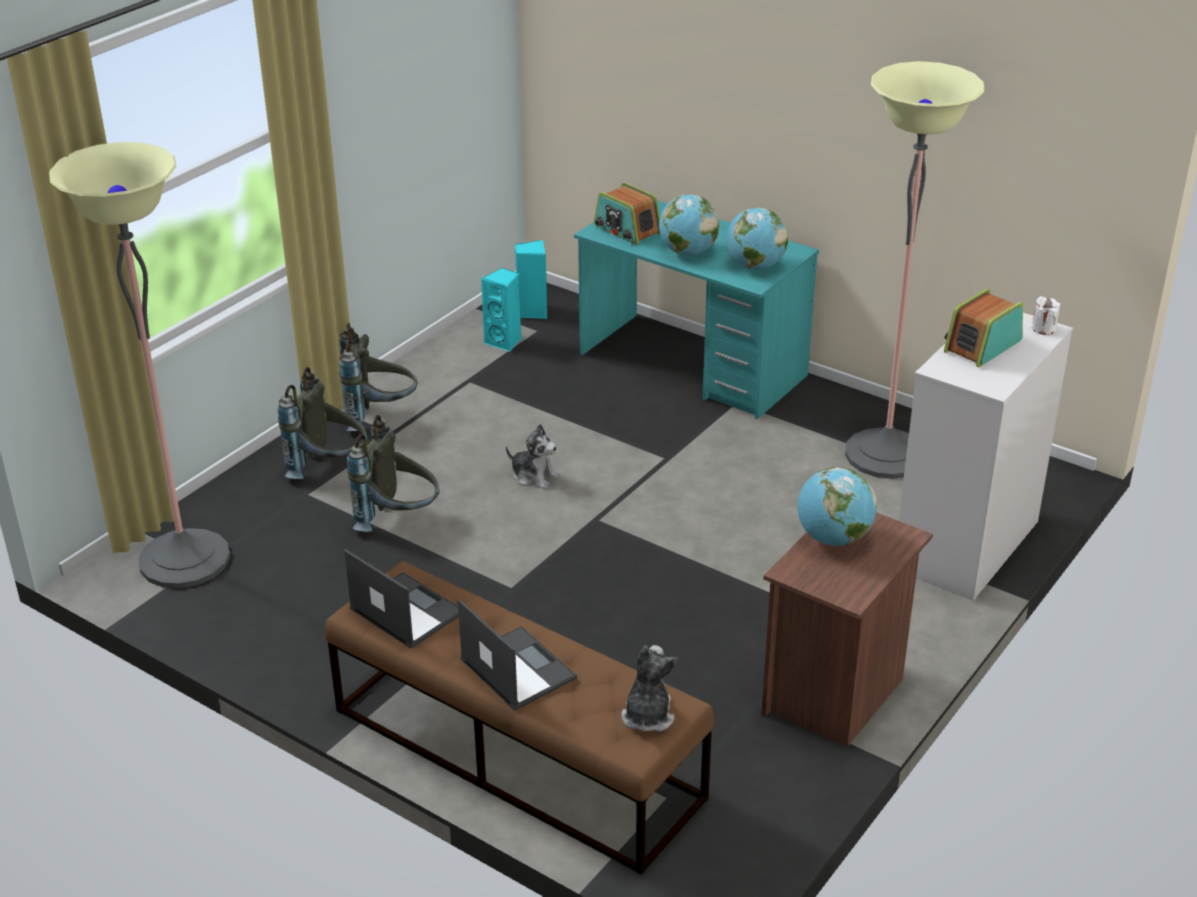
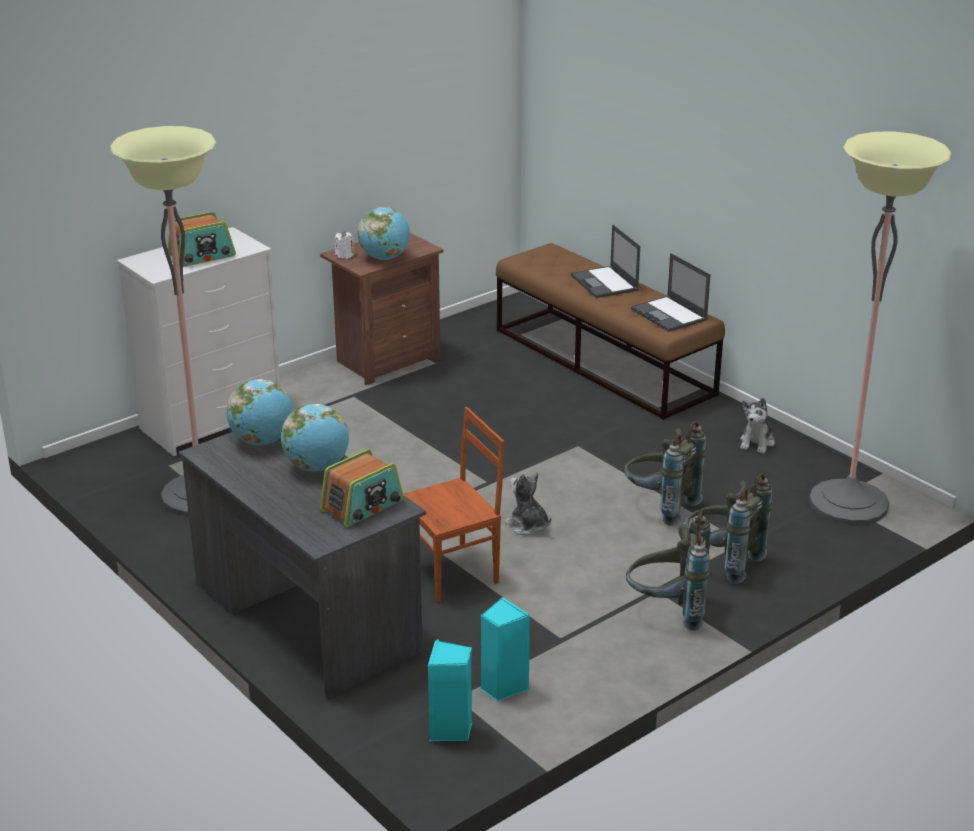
camera: 165 degrees left, 5 degrees down
(586, 419) = (453, 573): none -> brown chair
(626, 230) = (362, 506): radio -> radio turned 75 degrees clockwise
(647, 716) = (537, 258): plush toy -> plush toy (757, 442)
(692, 366) = (306, 616): turquoise desk -> grey desk
(1043, 328) = (140, 261): white candle -> white candle (344, 255)

